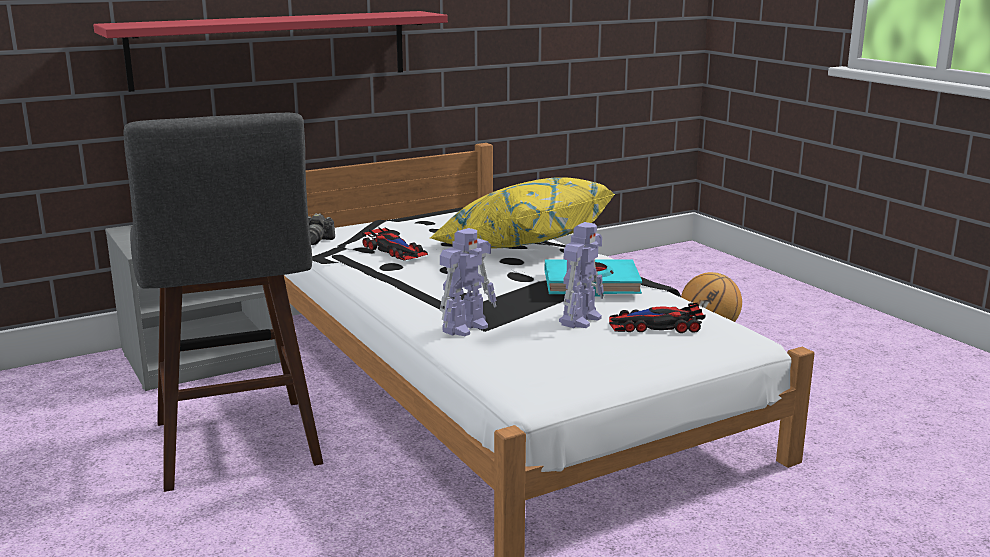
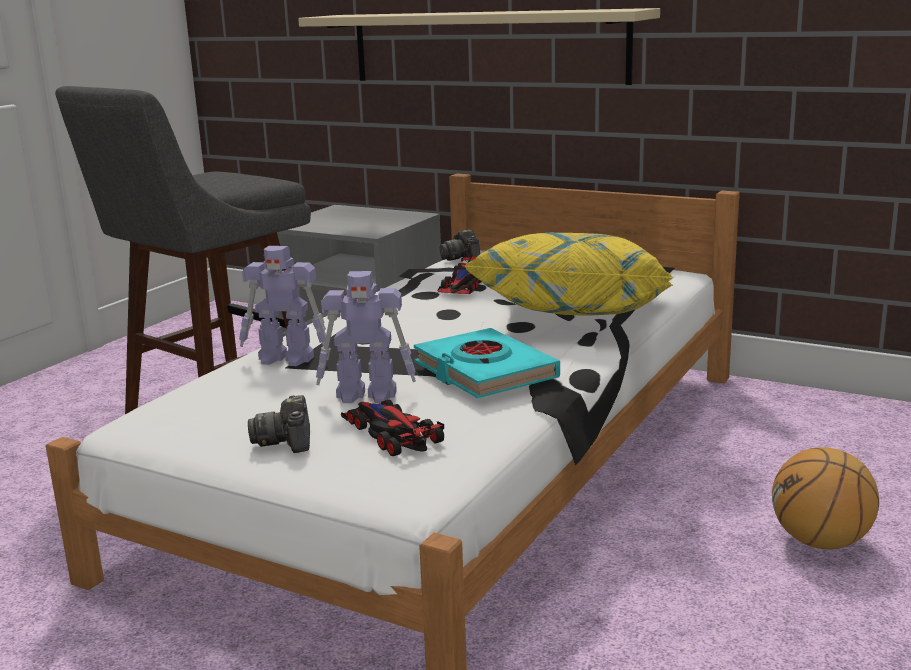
camera: 60 degrees right, 0 degrees up
(272, 49) = (486, 47): red shelf -> beige shelf
(634, 353) = (287, 441): none -> camera

